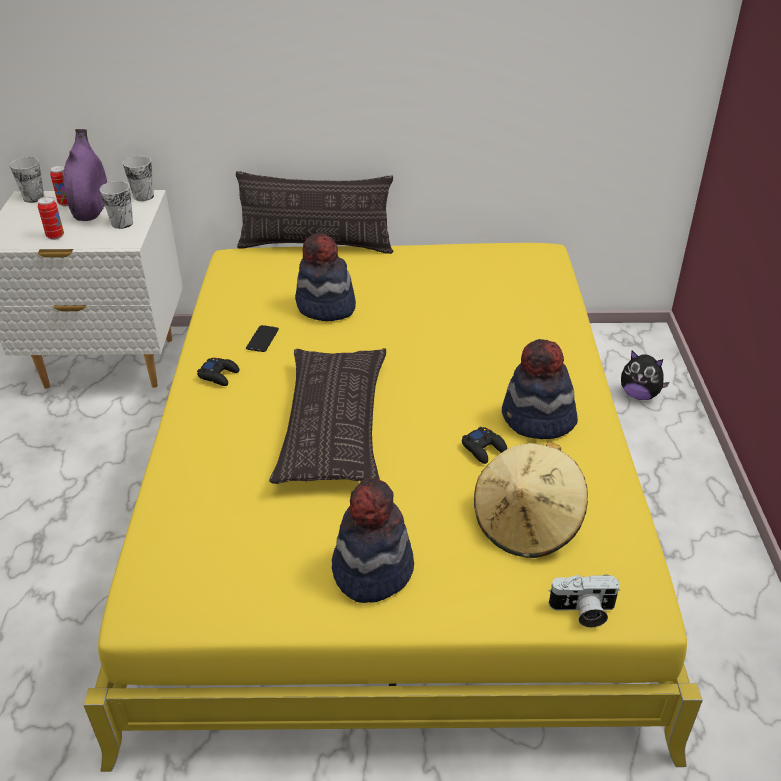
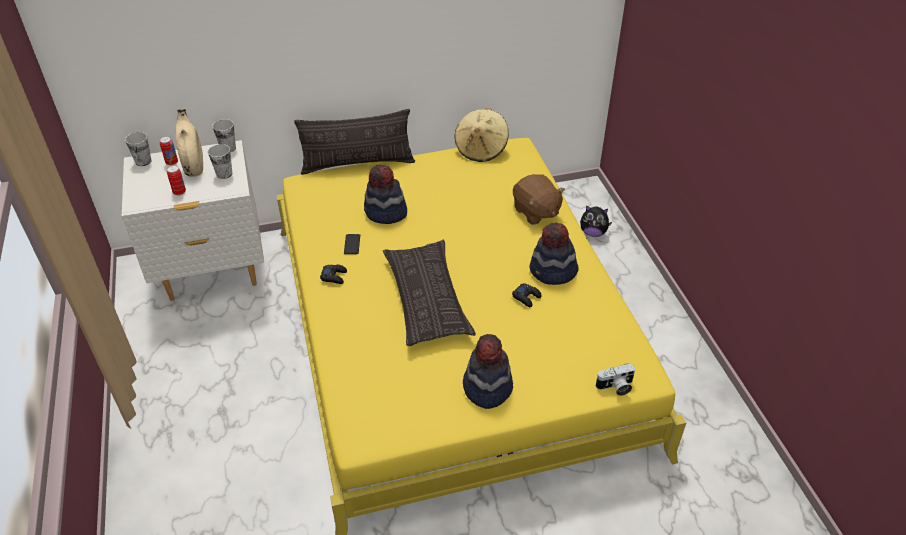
camera: 15 degrees left, 5 degrees up
(91, 208) = (193, 164): purple vase -> beige vase
(527, 524) = (568, 341): beige hat -> beige hat (481, 149)
(539, 337) = (535, 212): none -> brown plush toy

